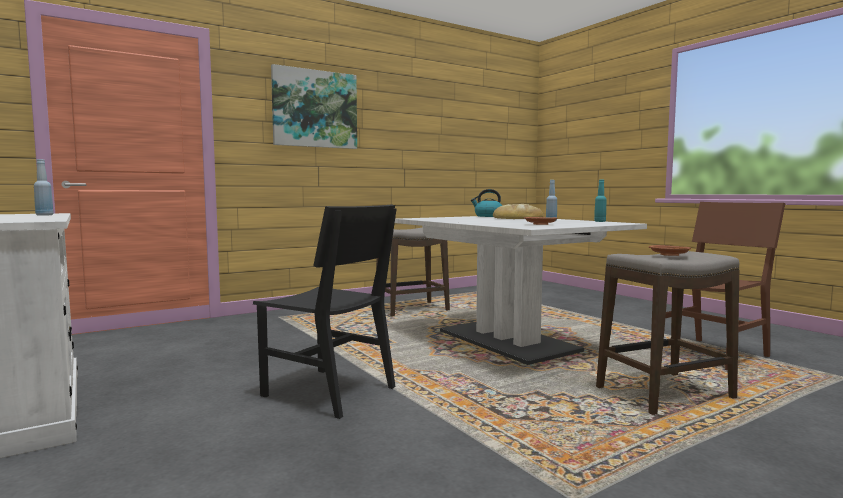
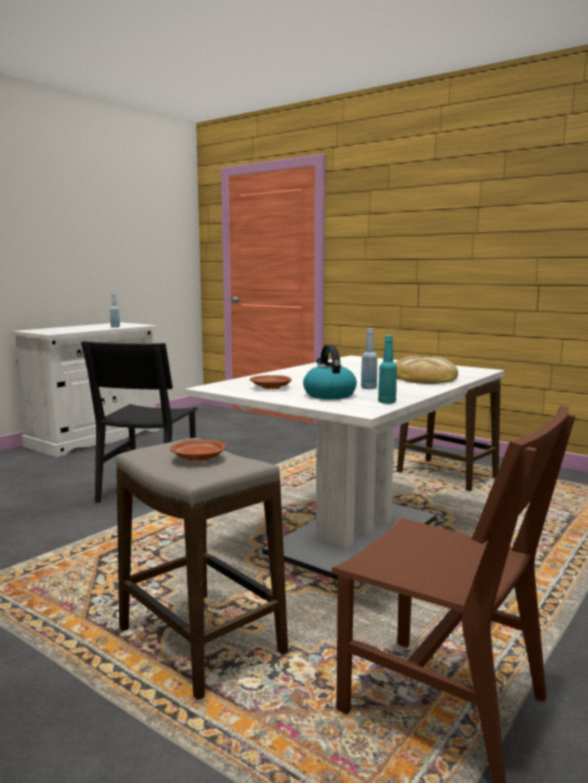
camera: 70 degrees right, 5 degrees up
(315, 109) = (417, 216): picture -> none
(488, 216) = (460, 369): kettle -> kettle (329, 395)

